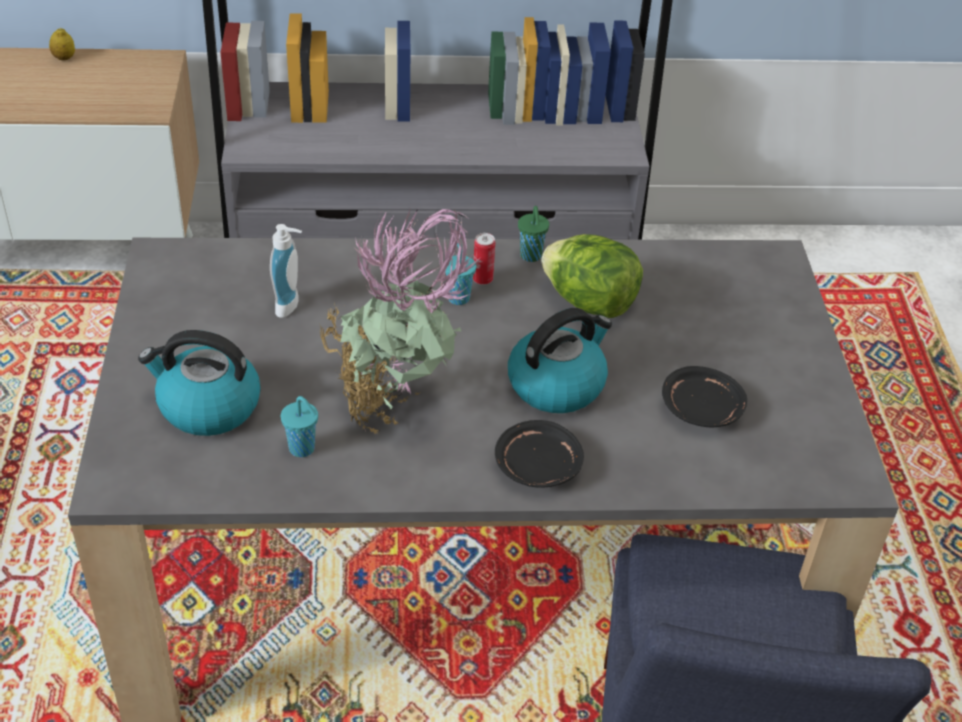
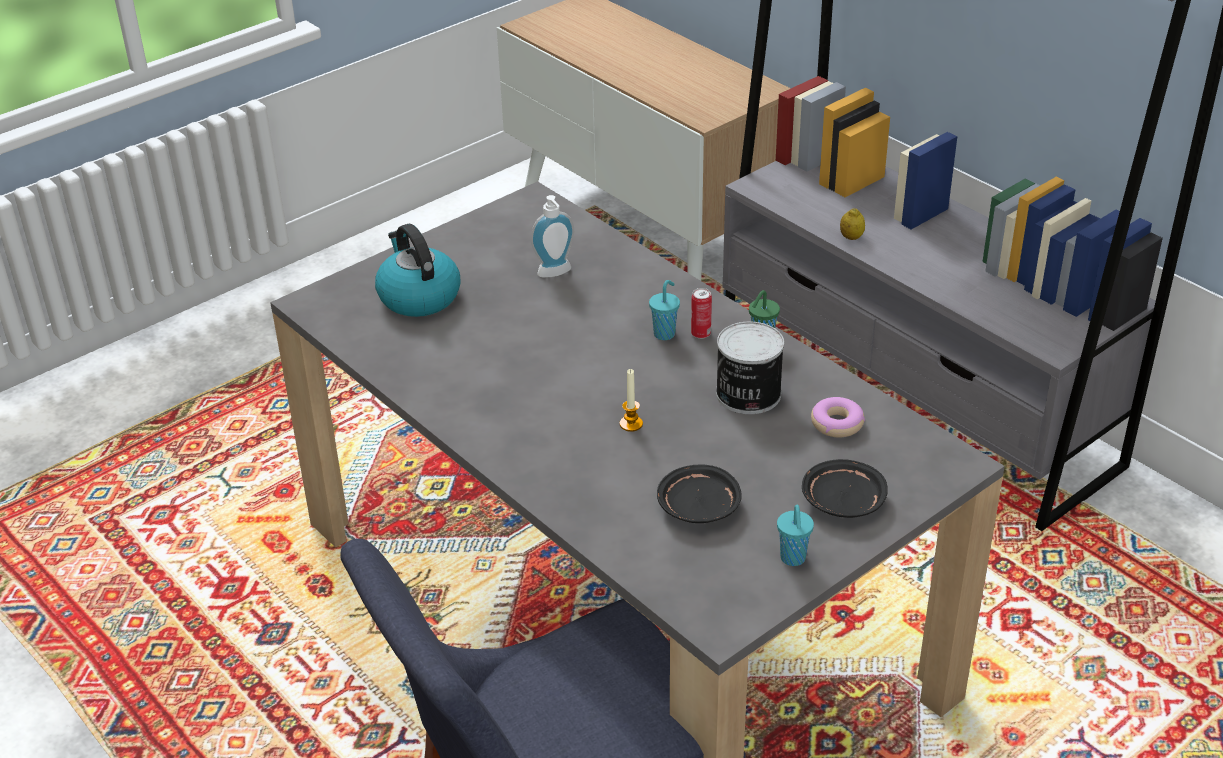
camera: 55 degrees right, 5 degrees down
(64, 58) = (705, 59): lemon -> lemon (851, 237)
(303, 449) = (426, 352): turquoise cup -> turquoise cup (793, 559)
(397, 407) = (513, 368): potted plant -> none
(537, 466) = (532, 457): black plate -> black plate (842, 501)
(557, 384) = (631, 424): kettle -> candle
(589, 303) = (747, 394): lettuce -> can
(675, 282) = (837, 424): none -> donut

